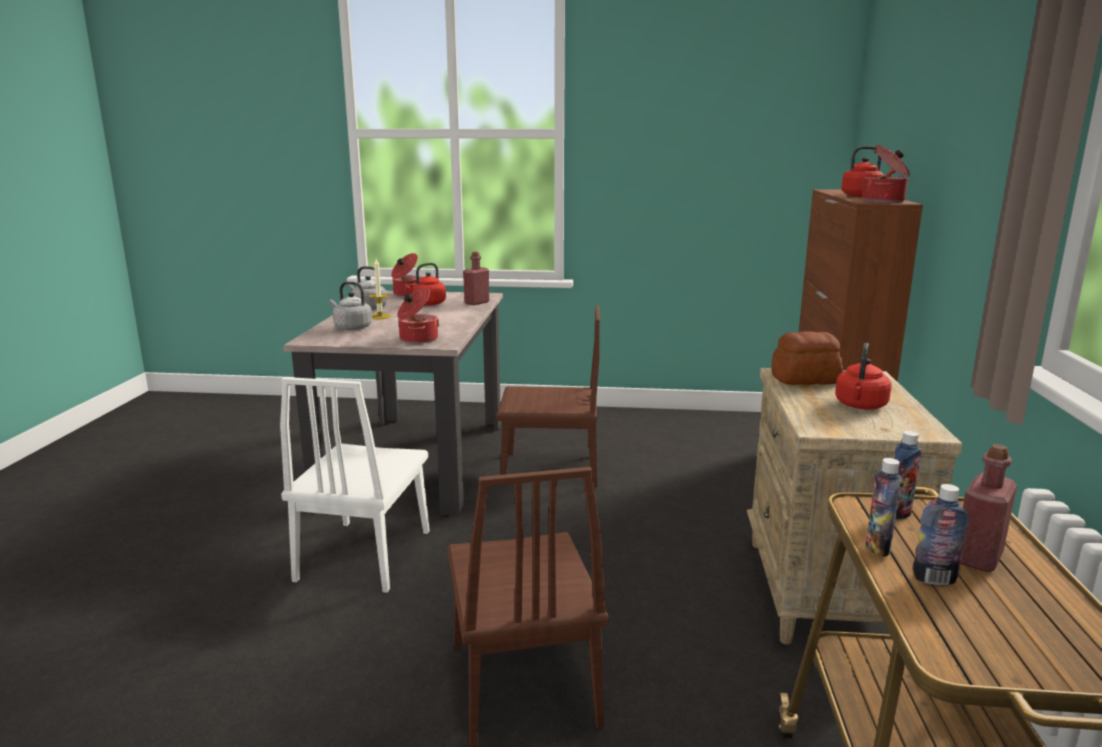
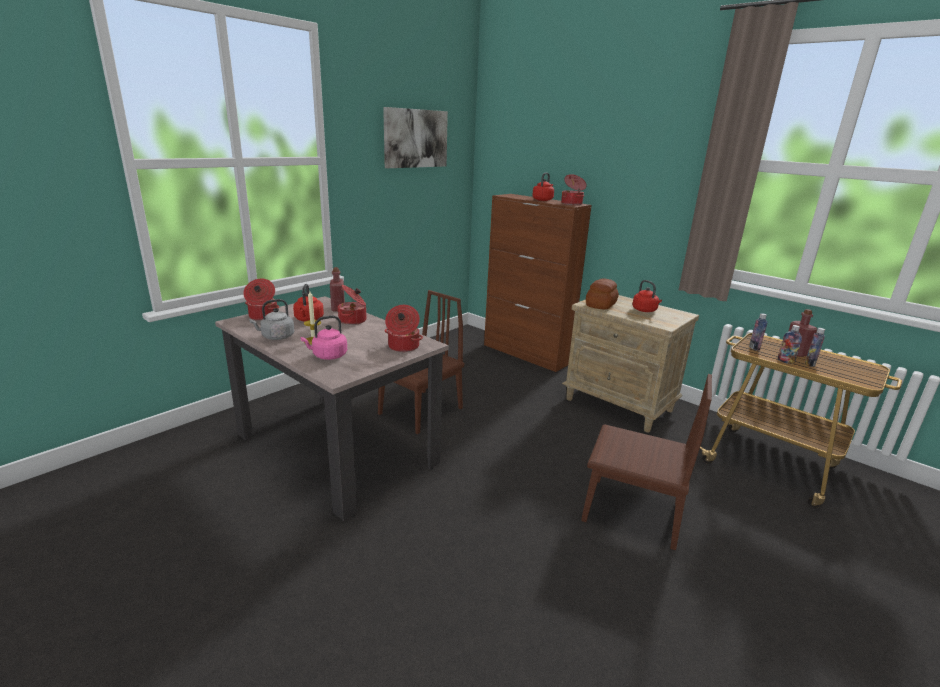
camera: 55 degrees left, 5 degrees up
(351, 327) = (328, 356): grey kettle -> pink kettle
(364, 554) = (445, 518): white chair -> none
(454, 313) = (353, 320): none -> cooking pot
(720, 103) = (415, 138): none -> picture

